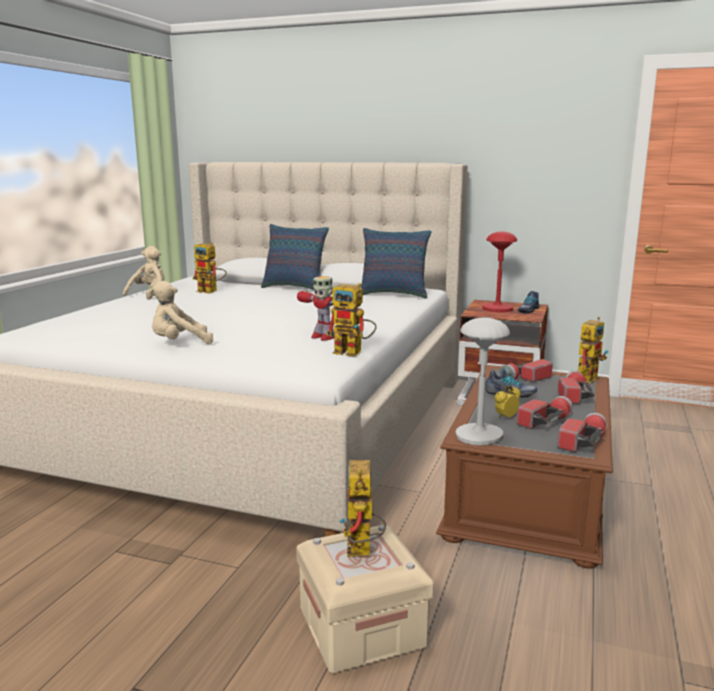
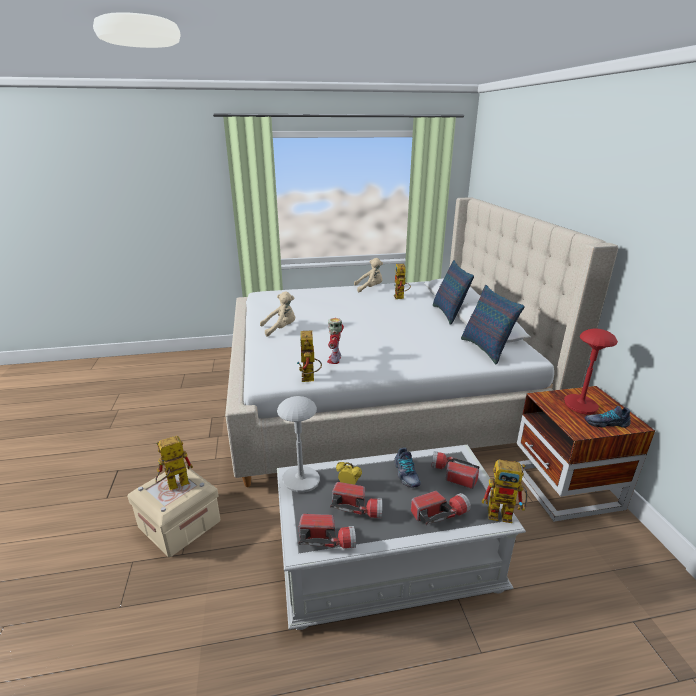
camera: 60 degrees right, 10 degrees up
(179, 343) = (280, 329): beige plush toy -> beige plush toy turned 120 degrees clockwise
(528, 492) = (388, 557): brown coffee table -> white coffee table

